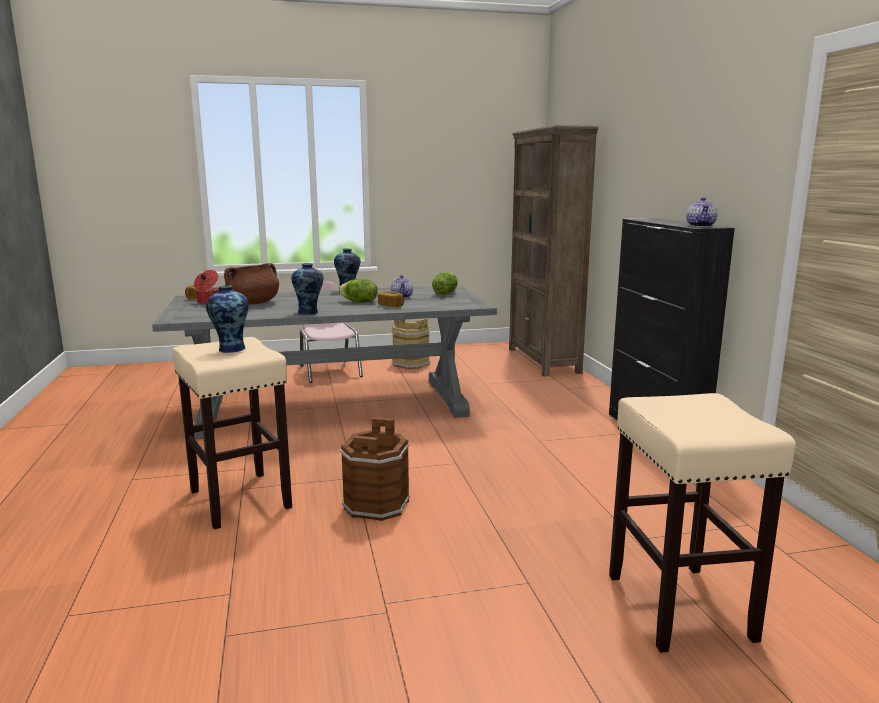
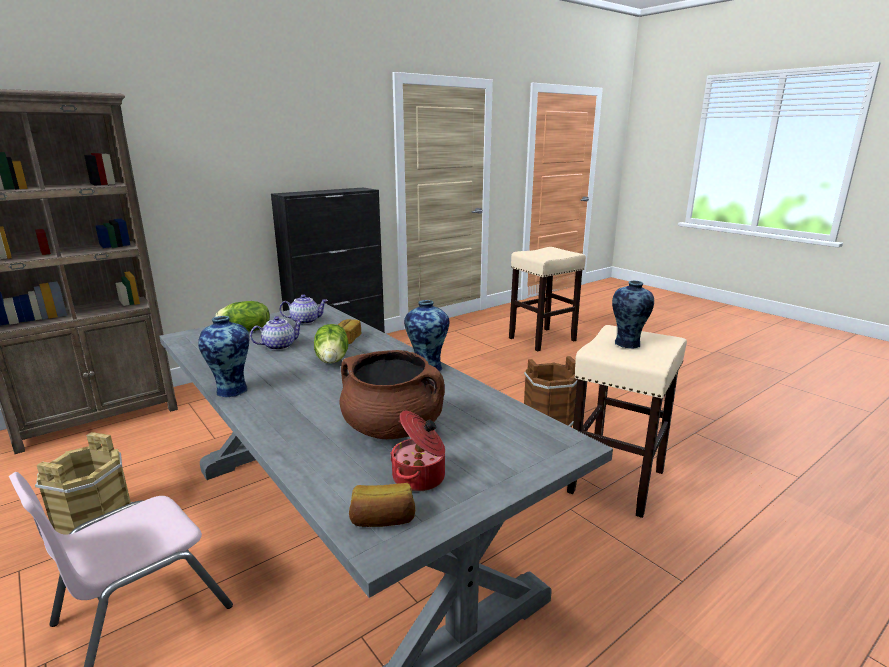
camera: 115 degrees left, 5 degrees up
(701, 226) = (360, 189): teapot -> teapot (305, 321)

